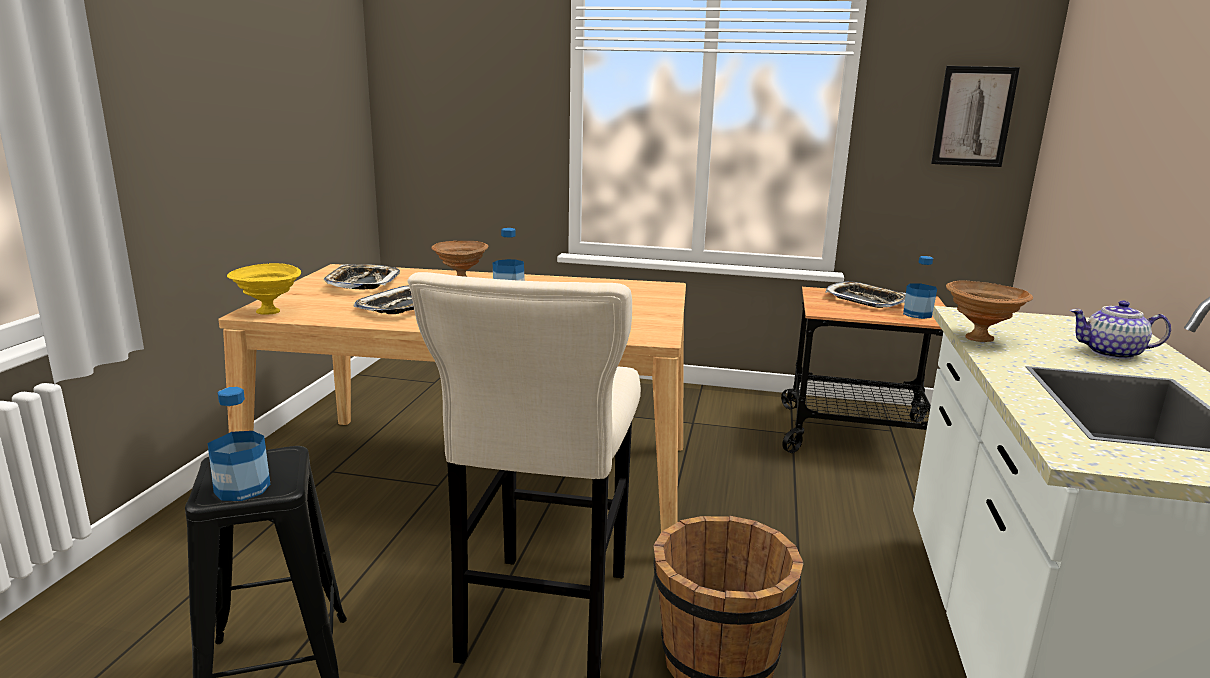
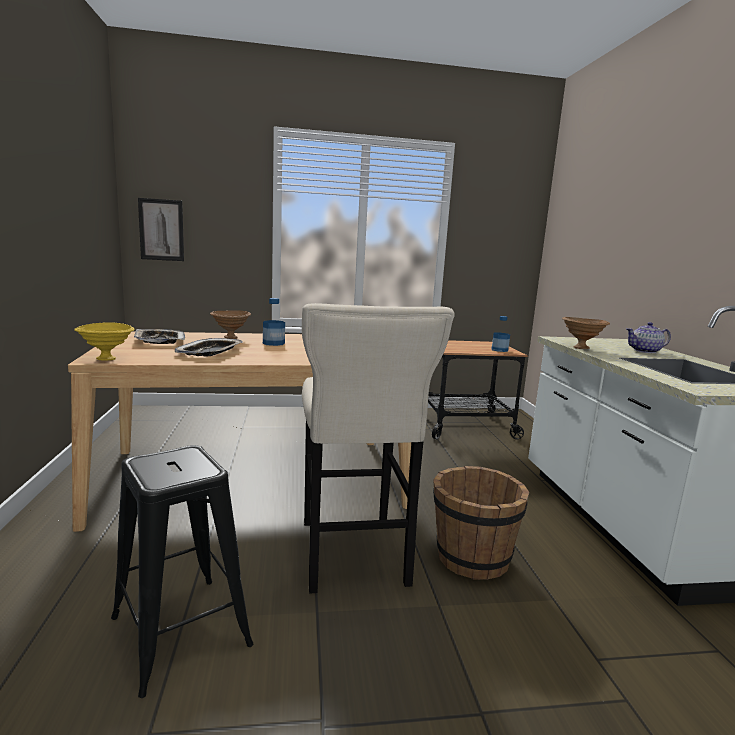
camera: 20 degrees left, 5 degrees down
(242, 488) = (177, 475): bottle -> none
(865, 300) = (466, 345): tray -> none
(973, 116) = (509, 240): picture -> picture (161, 230)

